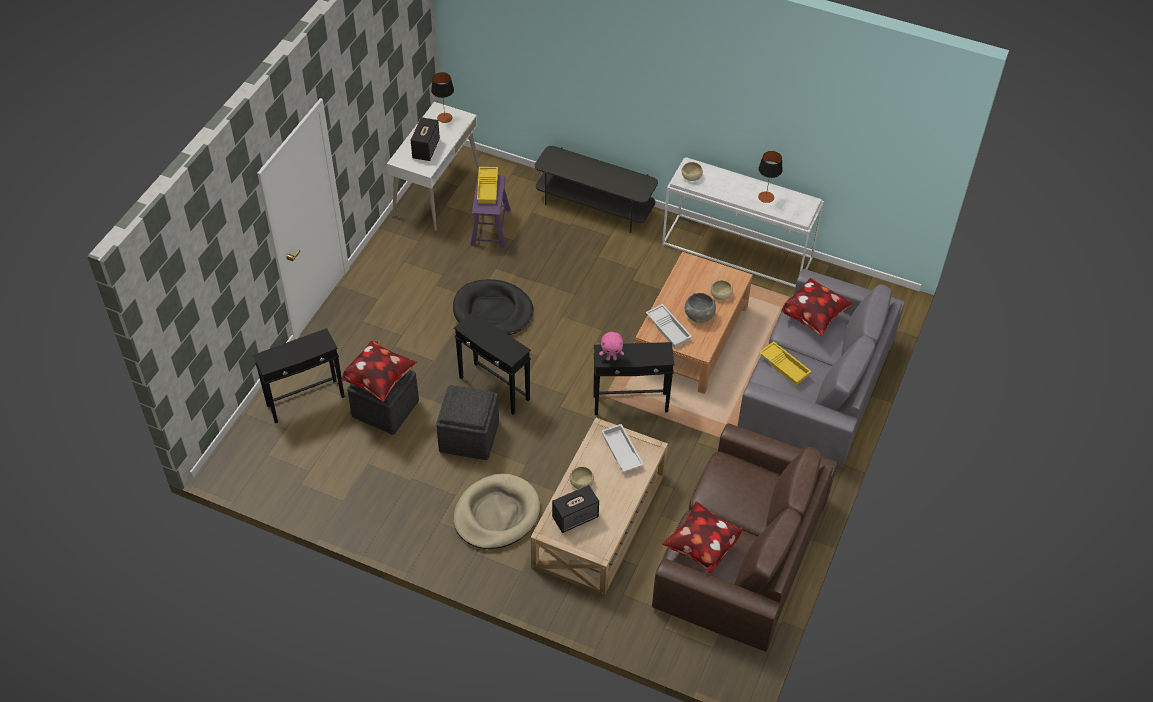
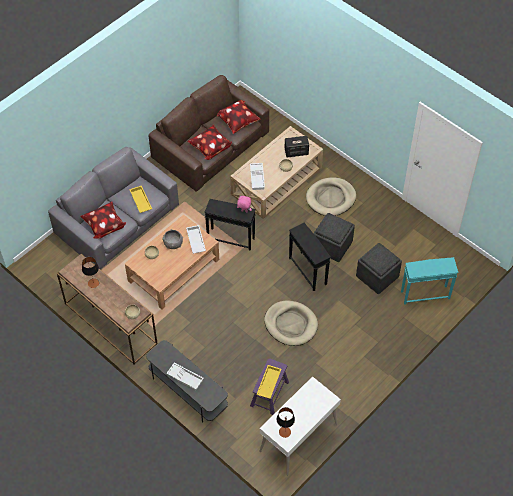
camera: 160 degrees left, 5 degrees up
(306, 401) = (425, 294): black side table -> turquoise side table
(381, 381) = (381, 255): pillow -> pillow (209, 148)
(426, 148) = (308, 404): speaker -> none
(492, 311) = (291, 324): black dog bed -> beige dog bed
(595, 170) = (185, 377): none -> white tray
(738, 251) = (109, 323): white console table -> brown console table

